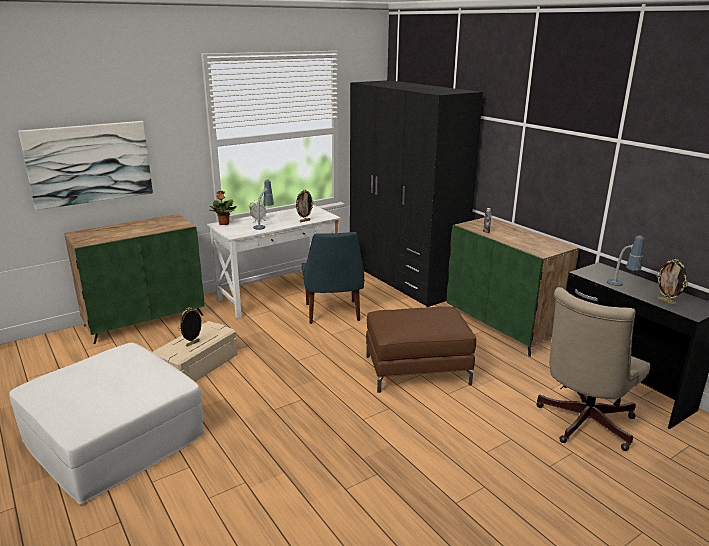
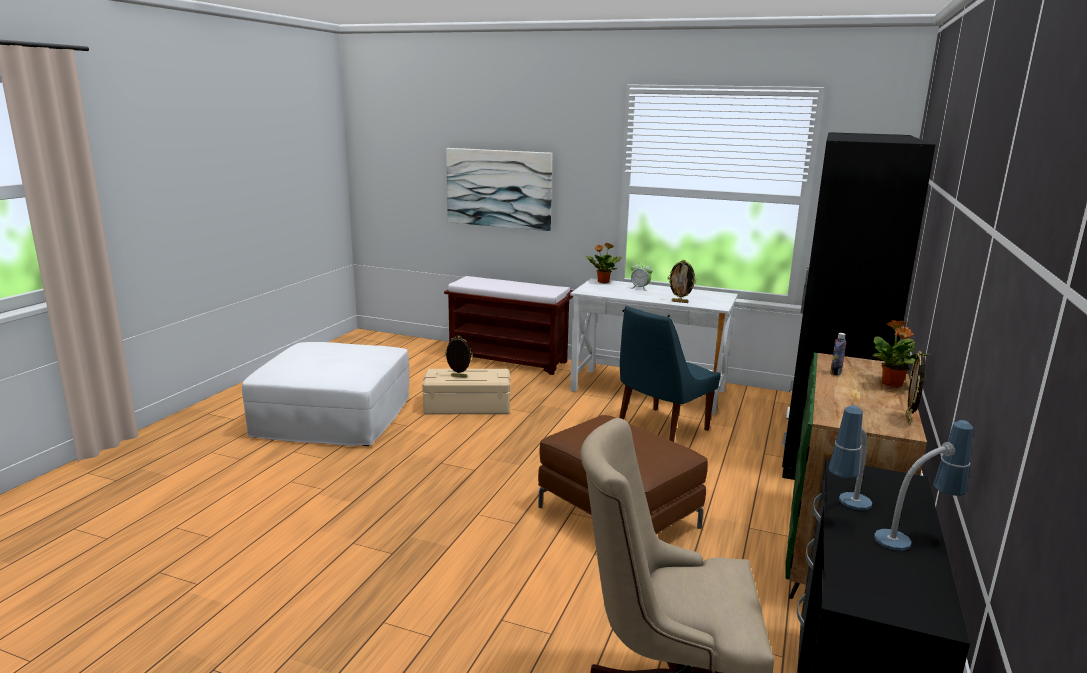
camera: 55 degrees right, 5 degrees down
(145, 320) = (509, 360): green cabinet -> brown bench
(264, 225) = (631, 293): table lamp -> table lamp (914, 539)
(511, 228) = (891, 384): none -> potted plant
(667, 302) = (863, 563): picture frame -> picture frame (909, 420)

